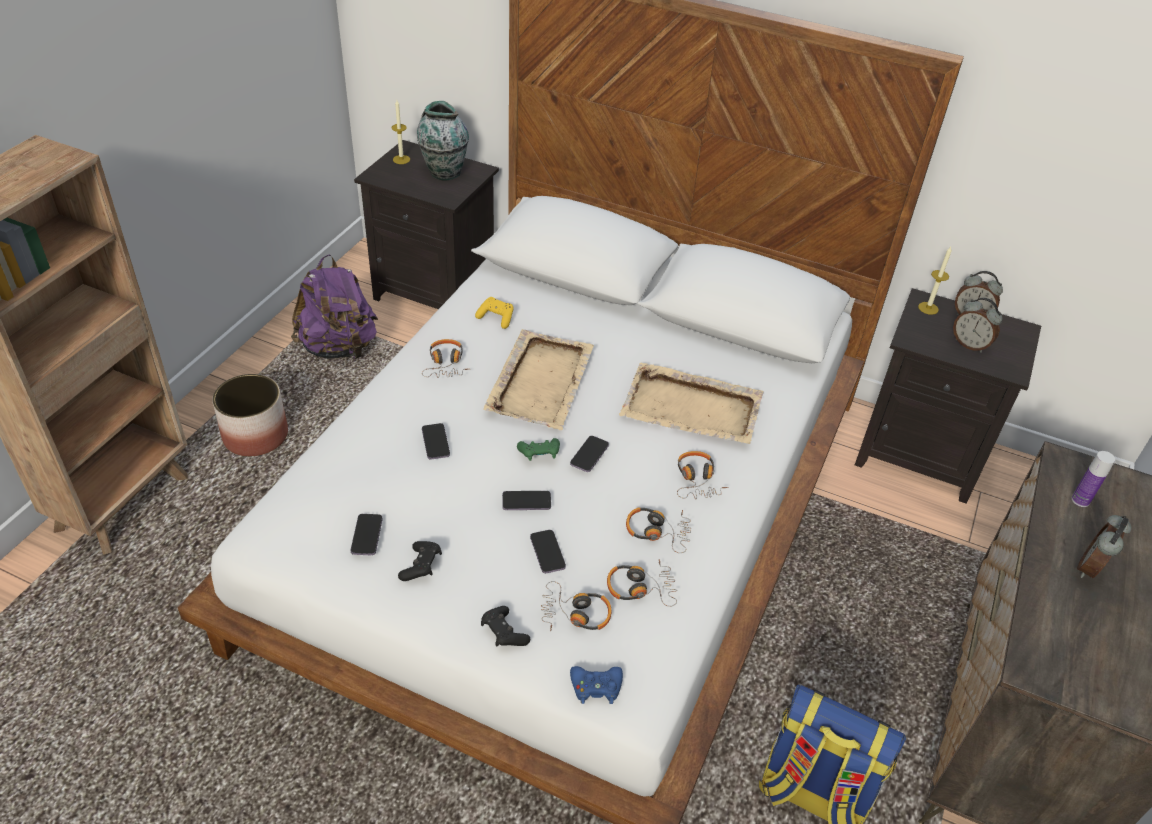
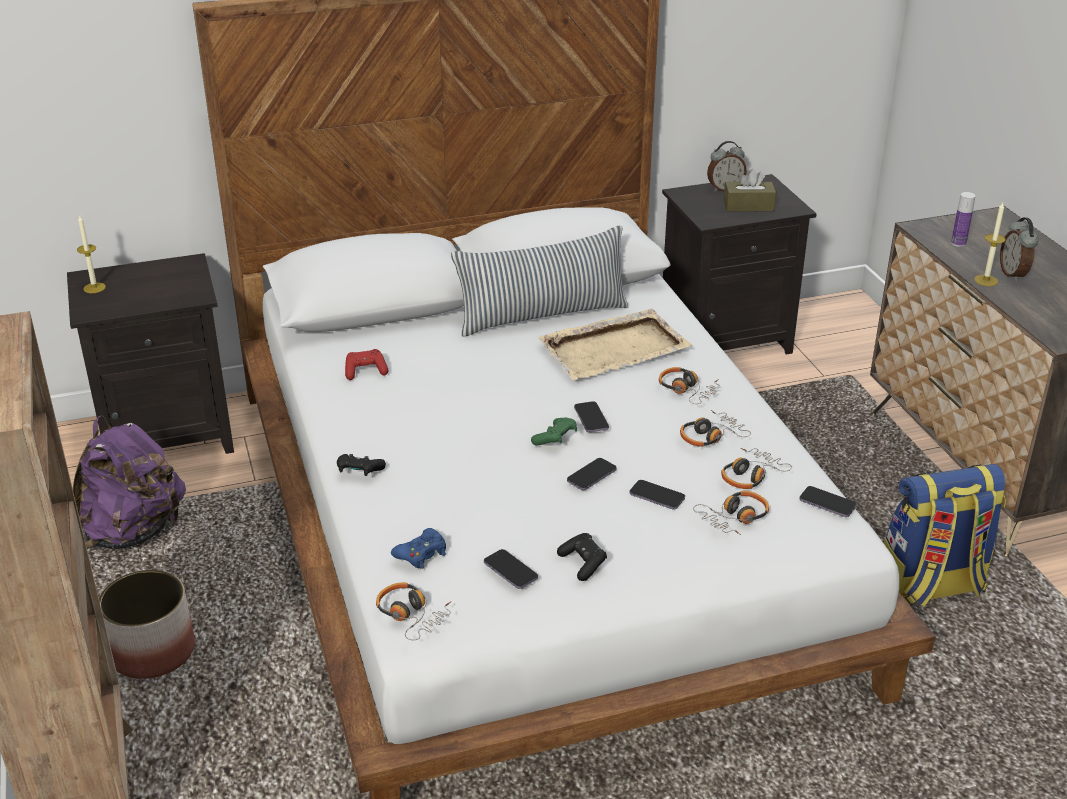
camera: 40 degrees left, 10 degrees down
(435, 442) = (462, 479): phone -> phone (827, 503)
(444, 172) = (157, 279): vase -> none
(446, 364) = (377, 425): headphones -> headphones (411, 615)
(496, 318) = (365, 371): yellow game controller -> red game controller
(503, 634) = (707, 562): black game controller -> black game controller (359, 472)
(541, 381) = (477, 392): beige tray -> none
(596, 687) = (812, 550): blue game controller -> blue game controller (421, 554)
(678, 346) = (542, 316): none -> pillow
(928, 308) = (691, 196): candle -> candle (986, 280)
(970, 344) = (748, 206): alarm clock -> brown tissue box

